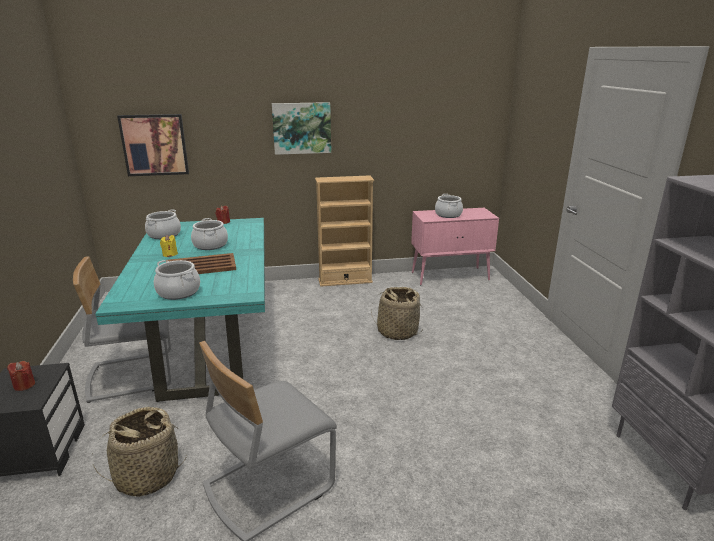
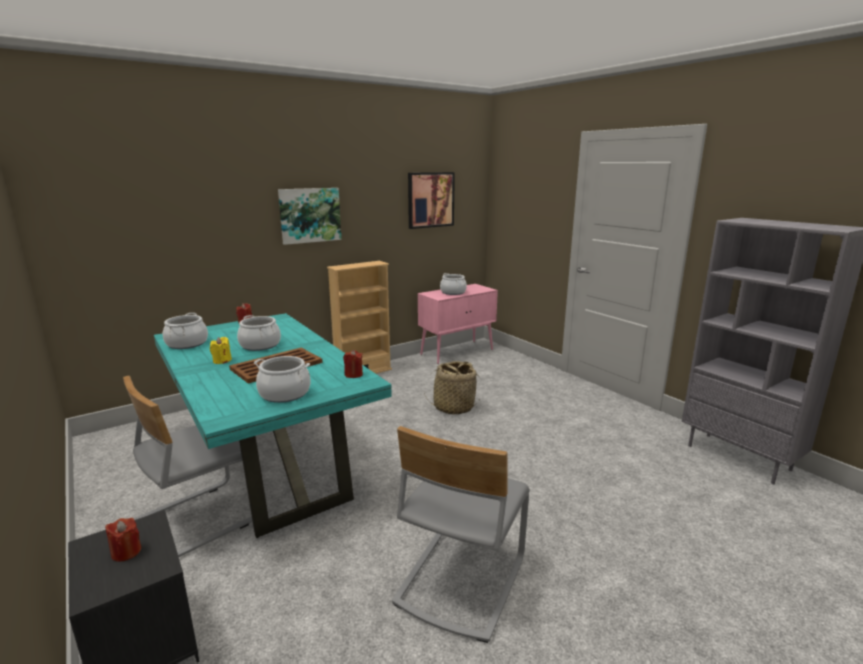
camera: 25 degrees left, 5 degrees down
(147, 476) = (317, 619): basket -> none
(154, 145) = (140, 241): picture -> picture (430, 200)
(246, 286) = (353, 374): none -> red candle

